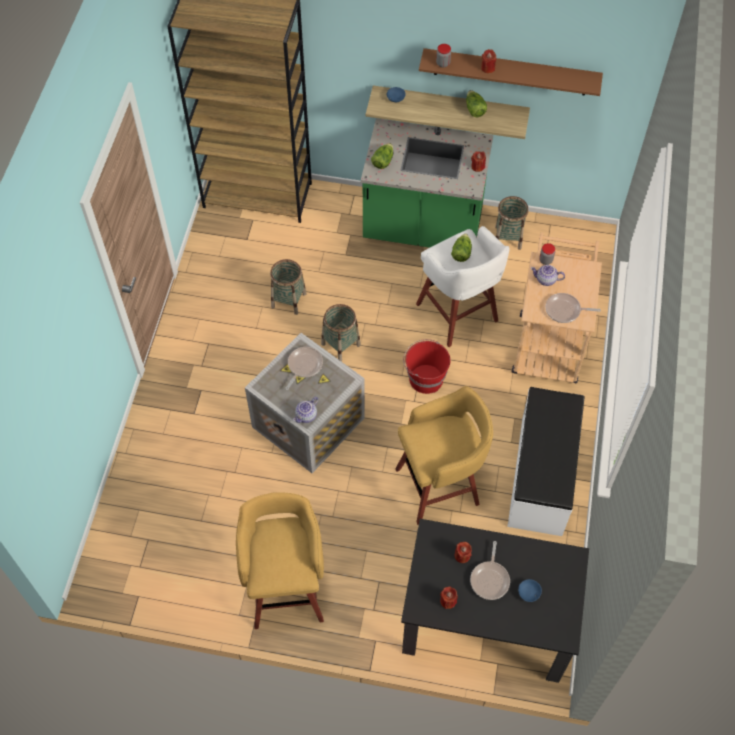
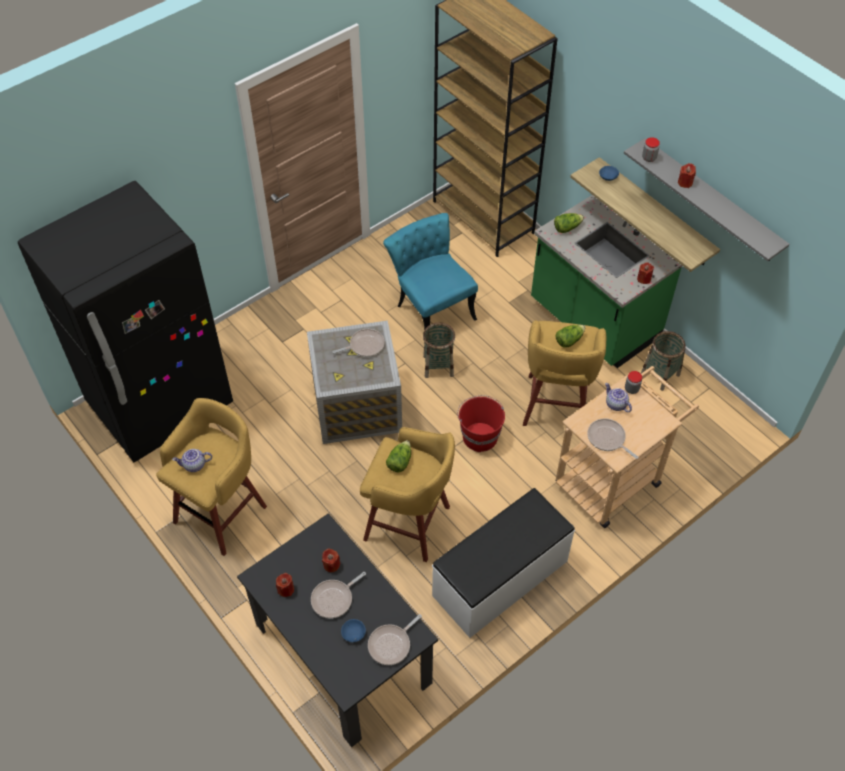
camera: 40 degrees right, 5 degrees down
(142, 541) = (161, 404): none -> black fridge
(288, 300) = (431, 307): basket -> turquoise chair
(306, 416) = (329, 382): teapot -> teapot (194, 465)
(458, 315) = (556, 406): white stool -> yellow stool
(474, 109) = (667, 223): lettuce -> lettuce (399, 461)
(510, 72) = (710, 201): brown shelf -> grey shelf
(562, 578) = (391, 644): none -> frying pan

